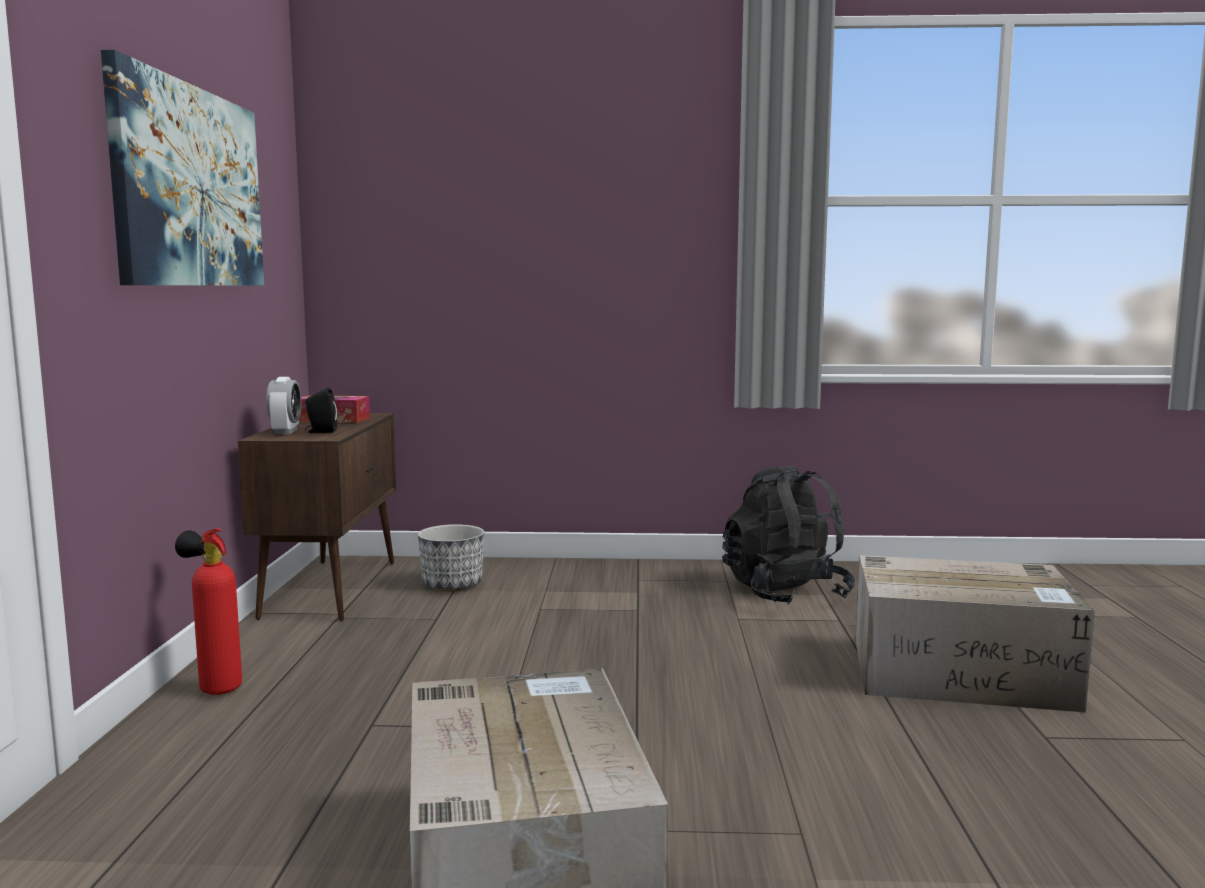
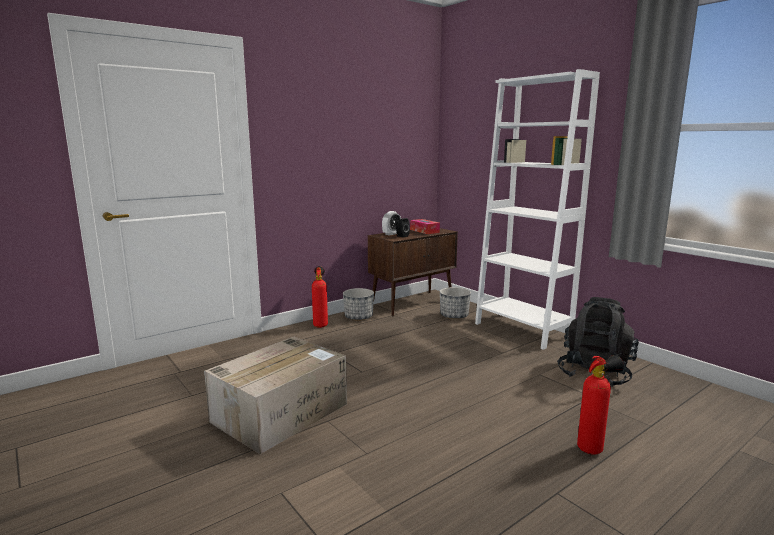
camera: 50 degrees right, 5 degrees up
(190, 187) = (348, 135): picture -> none
(272, 645) = (358, 317): none -> planter
(594, 572) = (522, 330): none -> white bookcase
(963, 673) = (593, 448): cardboard box -> fire extinguisher

